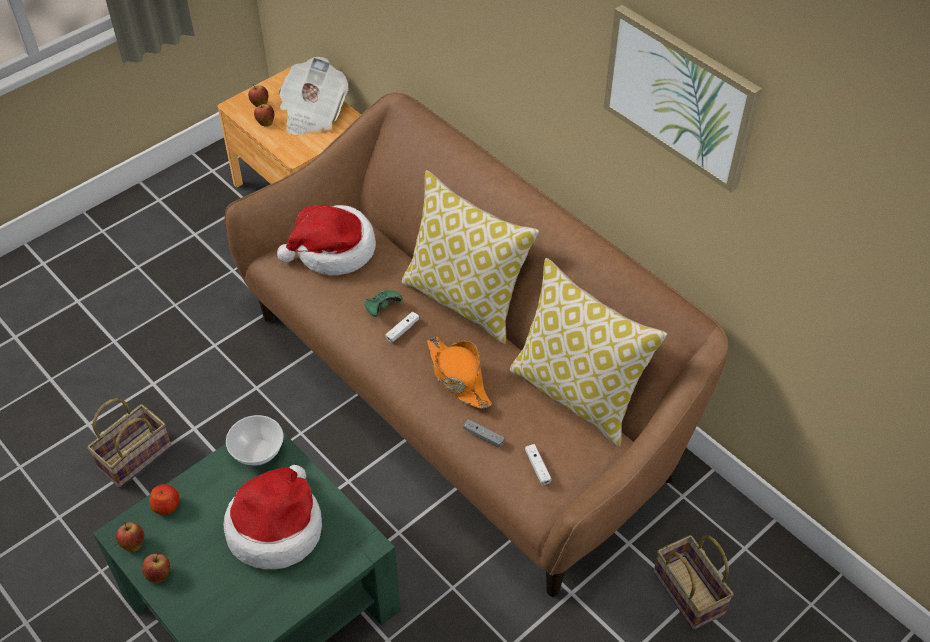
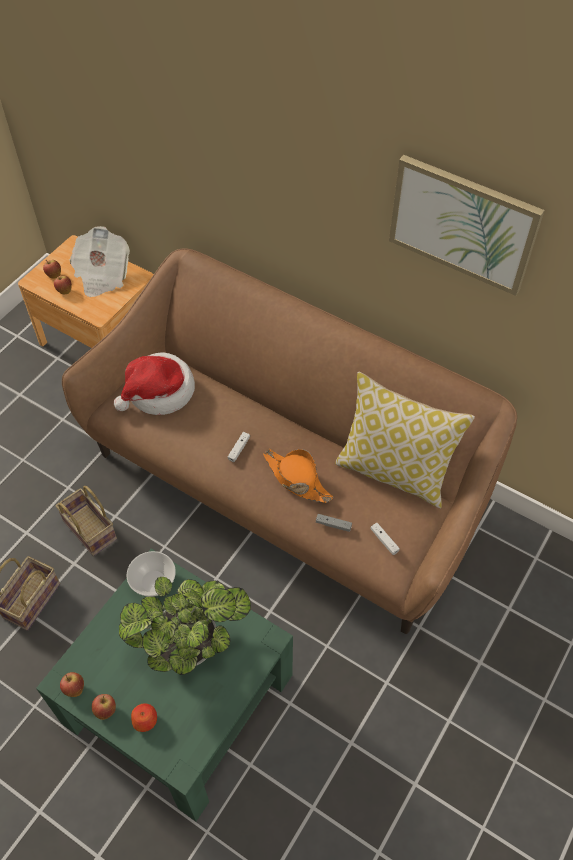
camera: 15 degrees left, 5 degrees up
(166, 505) = (92, 648): apple -> apple (145, 720)
(276, 527) = (191, 643): hat -> potted plant
(382, 308) = (216, 433): green game controller -> none
(465, 300) = (281, 412): pillow -> none
(686, 592) = (504, 604): basket -> basket (88, 530)

